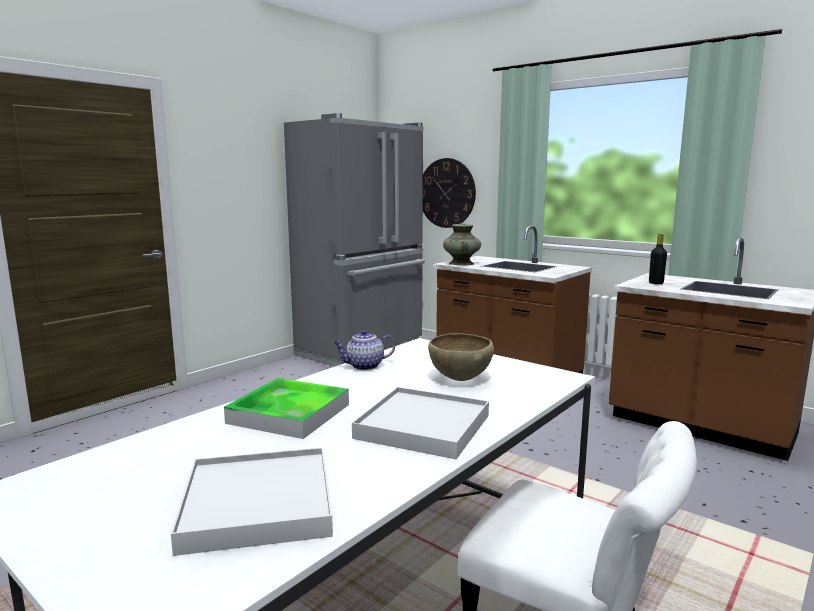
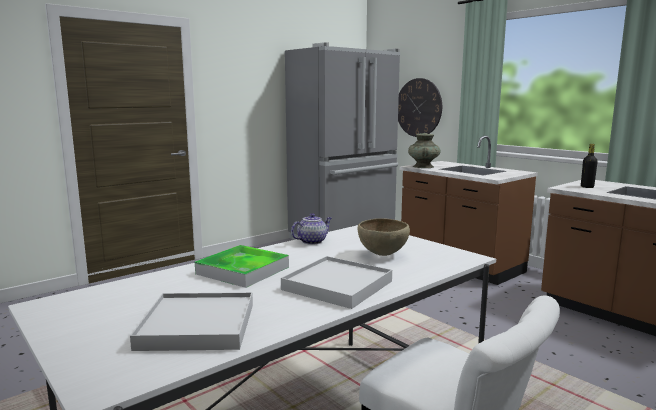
camera: 10 degrees right, 0 degrees up
(364, 366) = (312, 241): teapot -> teapot turned 150 degrees clockwise

